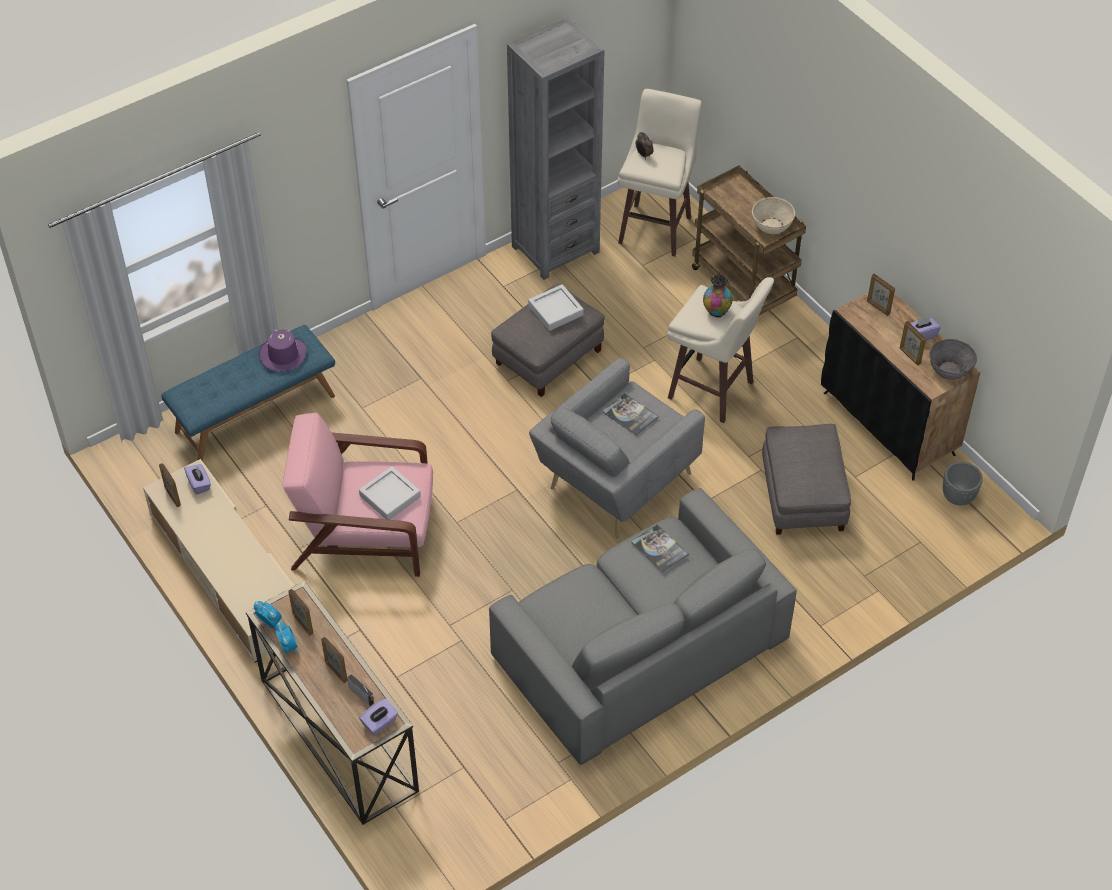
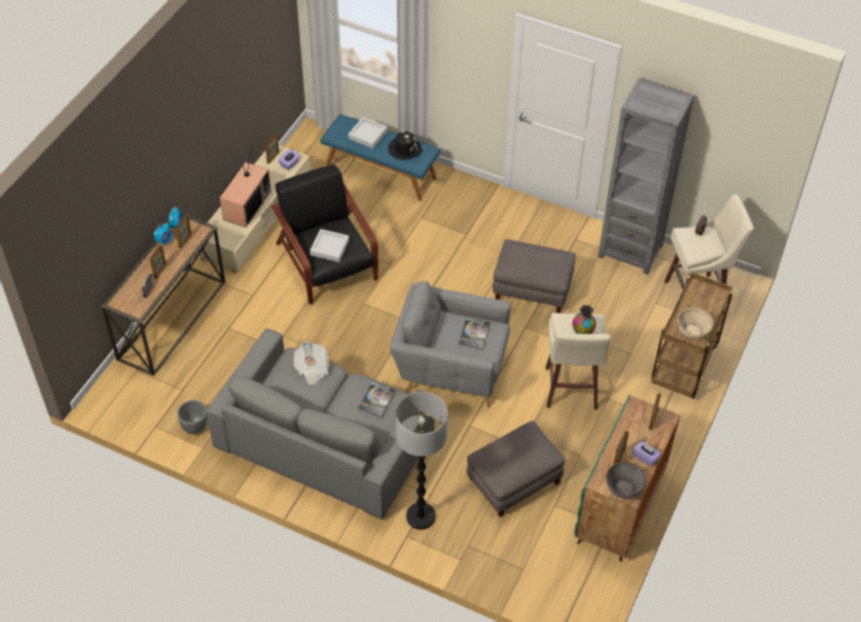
camera: 60 degrees right, 0 degrees up
(234, 558) = (246, 204): none -> television
(283, 355) = (404, 149): purple hat -> black hat
(365, 531) = (327, 263): pink armchair -> black armchair
(380, 723) = (134, 307): purple tissue box -> none
(555, 310) = (544, 261): grey tray -> grey tray (368, 135)
(572, 592) = (312, 369): none -> newspaper
(801, 602) = (420, 516): none -> floor lamp
(889, 424) = (620, 507): black cabinet -> green cabinet
(958, 498) = (581, 578): grey planter -> grey planter (194, 427)

